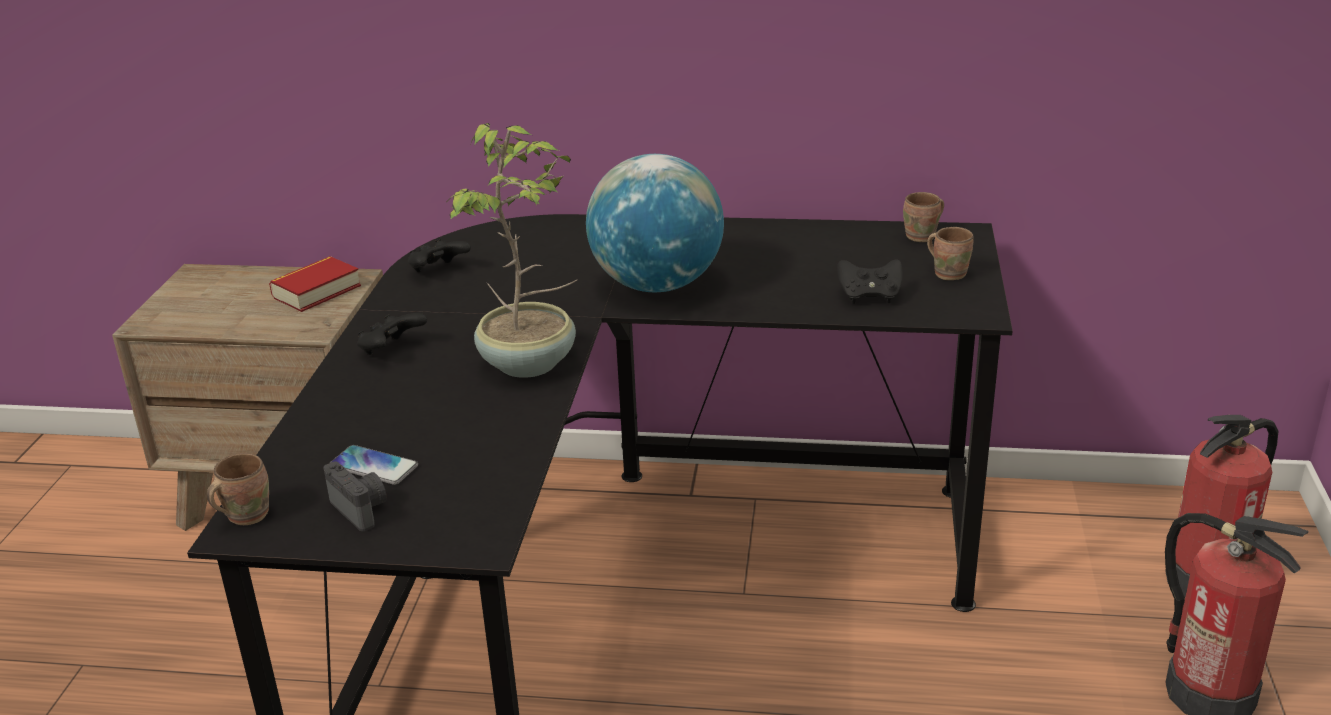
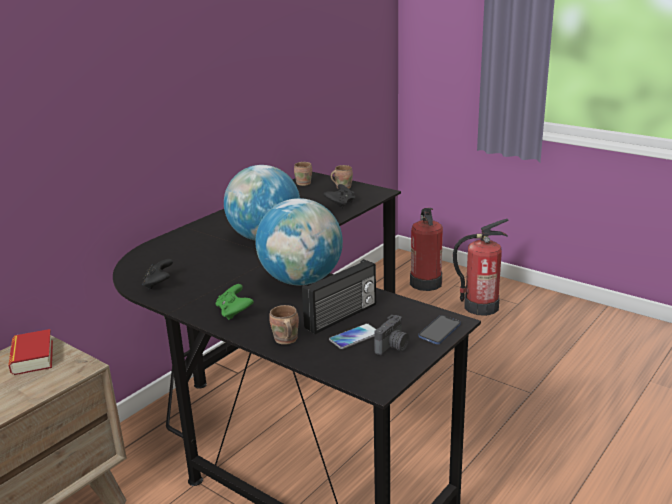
camera: 60 degrees left, 5 degrees down
(244, 515) = (363, 382): brown mug -> brown mug (285, 340)
(361, 509) = (393, 347): camera -> camera turned 135 degrees clockwise
(391, 350) = (234, 312): black game controller -> green game controller
(433, 435) = (342, 316): none -> radio
(441, 537) = (439, 331): none -> phone
(530, 364) = (301, 280): potted plant -> globe

